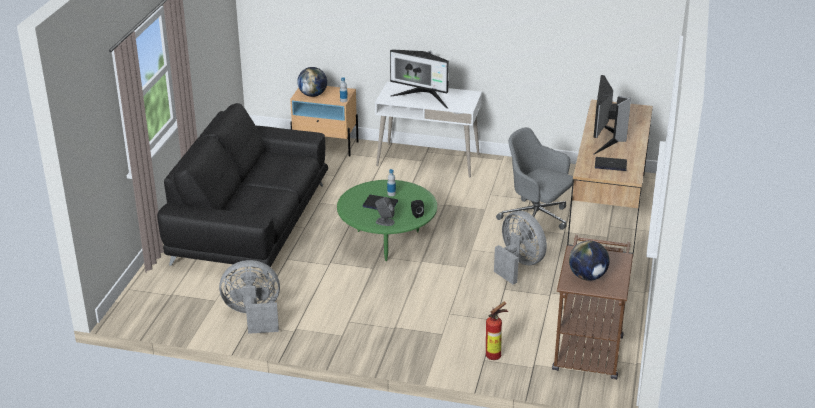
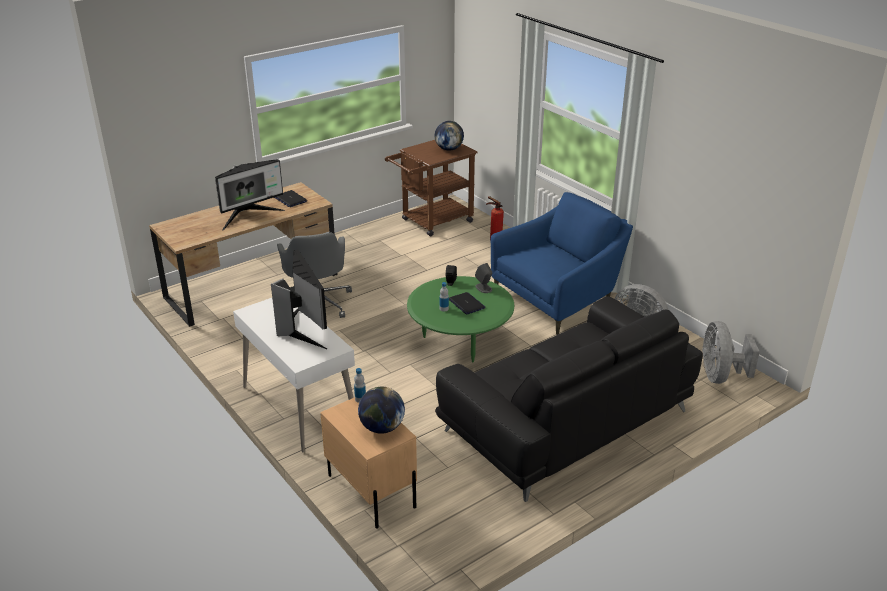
camera: 140 degrees left, 0 degrees up
(354, 316) = (559, 298): none -> blue armchair
(518, 265) = (390, 279): grey fan -> grey fan (720, 376)

